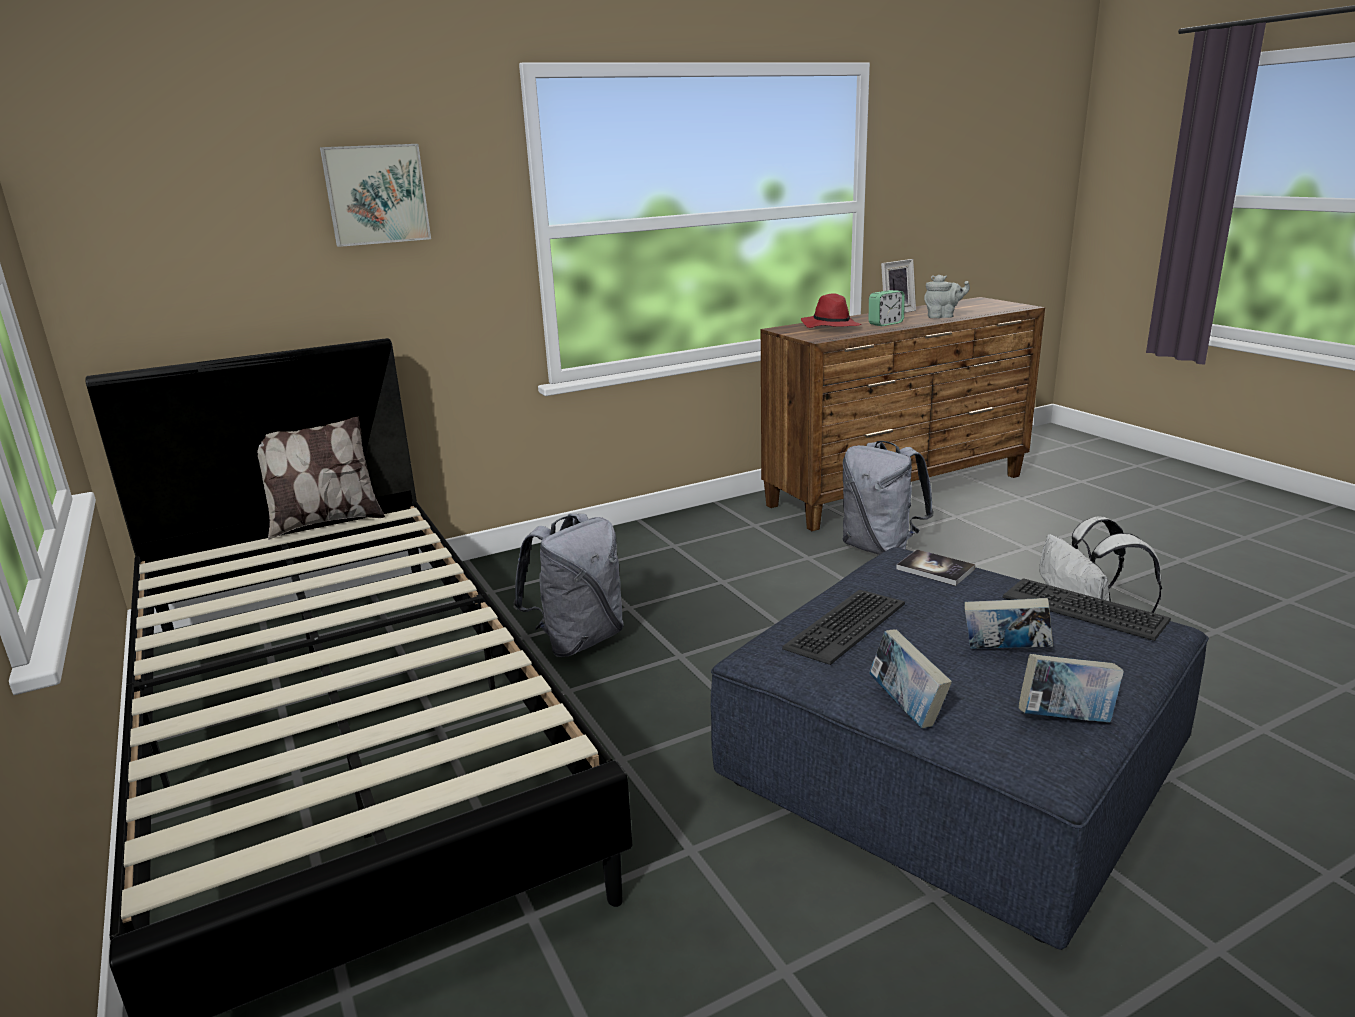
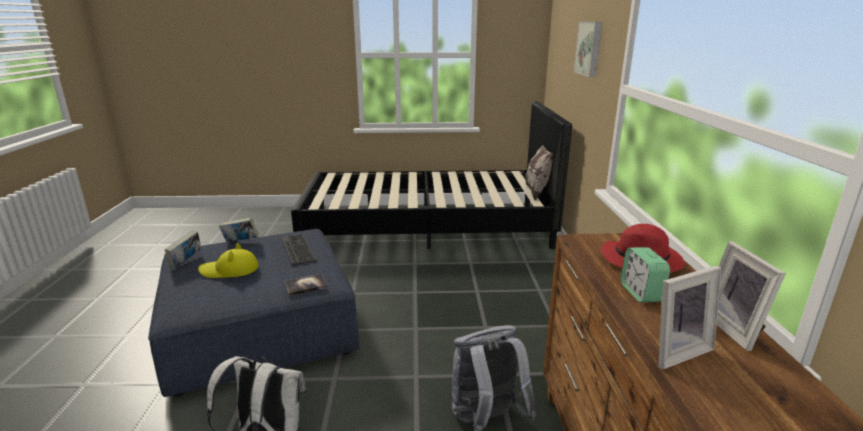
camera: 115 degrees right, 0 degrees up
(578, 640) = (454, 272): grey backpack -> none
(942, 317) = (675, 350): grey teapot -> picture frame
(1005, 652) = (229, 270): book -> yellow hat
(1084, 609) = (215, 304): keyboard -> none

